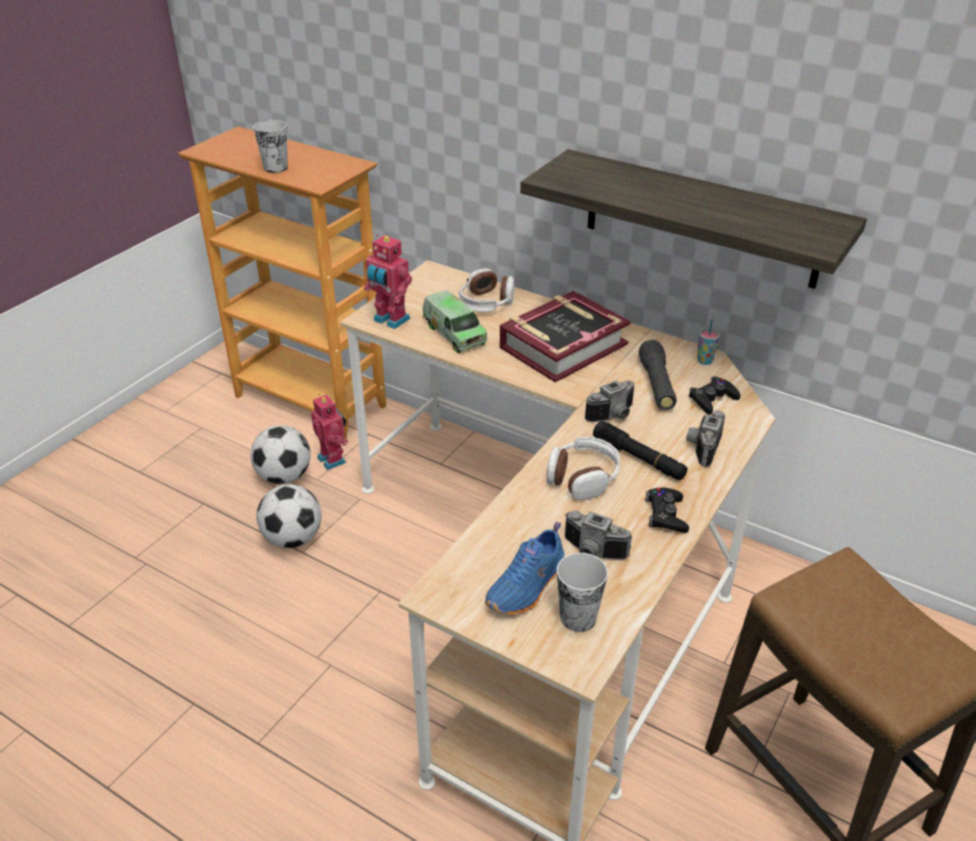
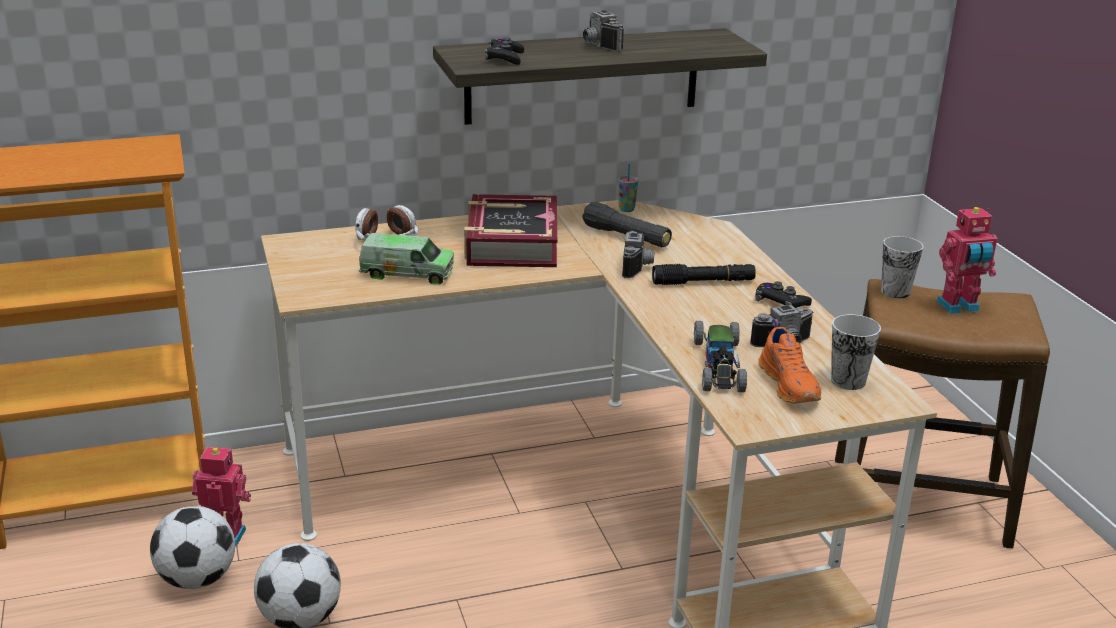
camera: 50 degrees left, 10 degrees down
(275, 168) = (72, 170): cup -> cup (895, 292)
(390, 320) = (328, 290): toy robot -> toy robot (959, 307)
(509, 534) = (719, 366): none -> toy car
(528, 587) = (790, 385): blue shoe -> orange shoe
(582, 477) = (693, 310): headphones -> none
(701, 447) = (724, 257): camera -> camera (598, 46)
(712, 399) = (676, 229): black game controller -> black game controller (504, 58)

